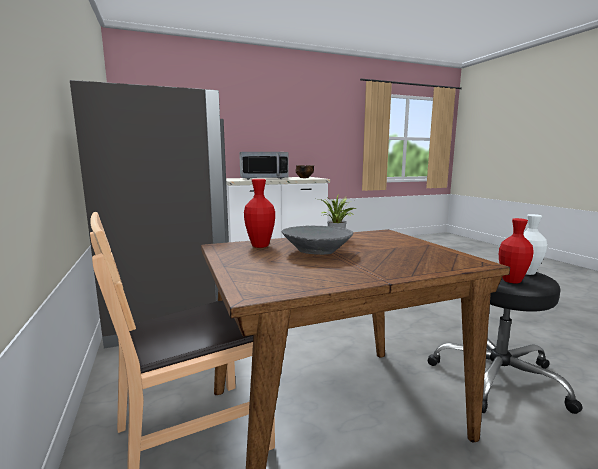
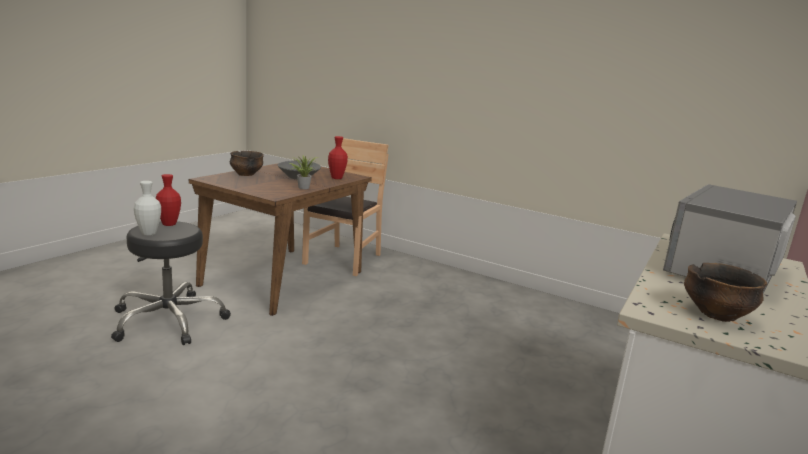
camera: 140 degrees right, 5 degrees up
(169, 308) = (510, 306): grey fridge -> none
(402, 265) = (246, 174): none -> bowl

